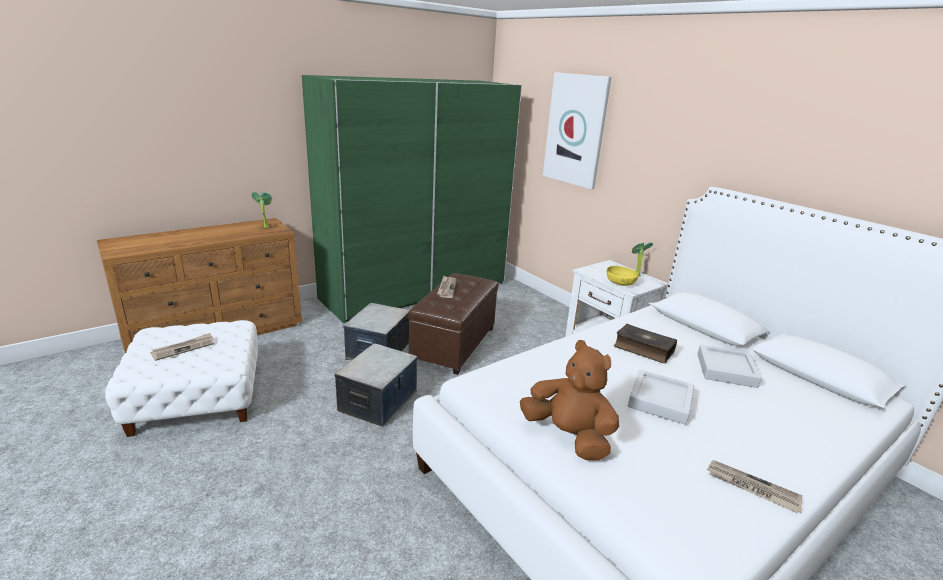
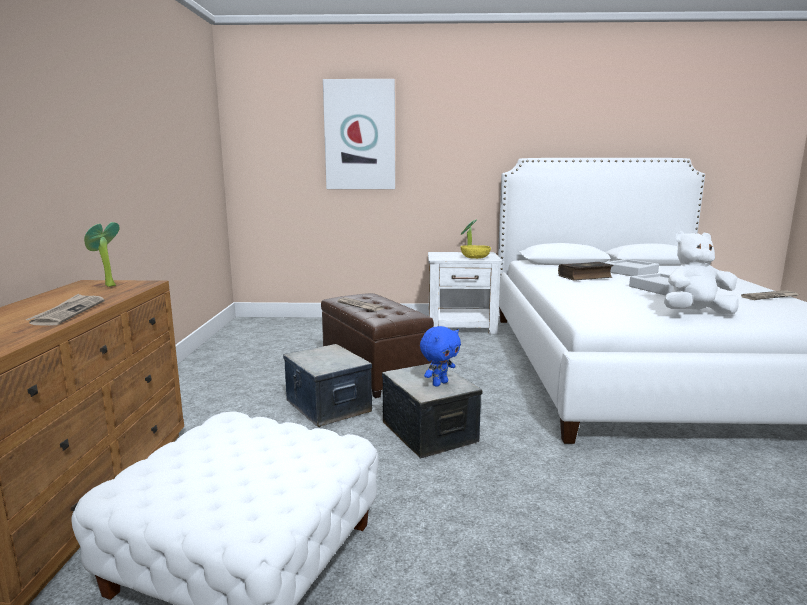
camera: 50 degrees left, 10 degrees down
(184, 348) = (233, 467): newspaper -> newspaper (68, 312)
(374, 369) = (439, 383): none -> blue plush toy
(415, 290) = (234, 356): green wardrobe -> none
(568, 436) = (695, 314): brown plush toy -> white plush toy

